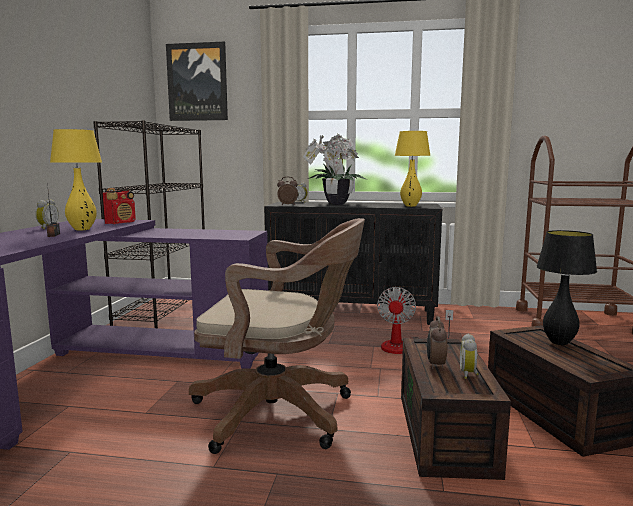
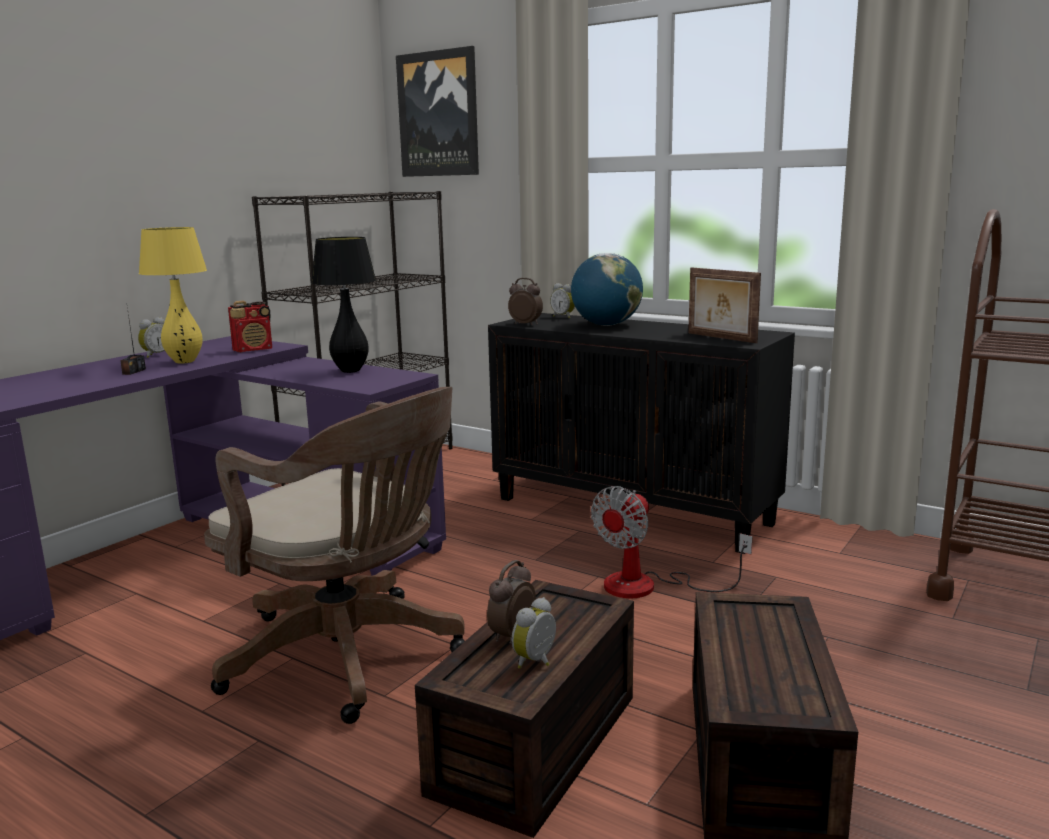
camera: 25 degrees right, 5 degrees up
(334, 204) = (606, 325): potted plant -> globe
(410, 206) = (720, 338): yellow table lamp -> picture frame
(558, 342) = (780, 637): black table lamp -> black table lamp (350, 371)

